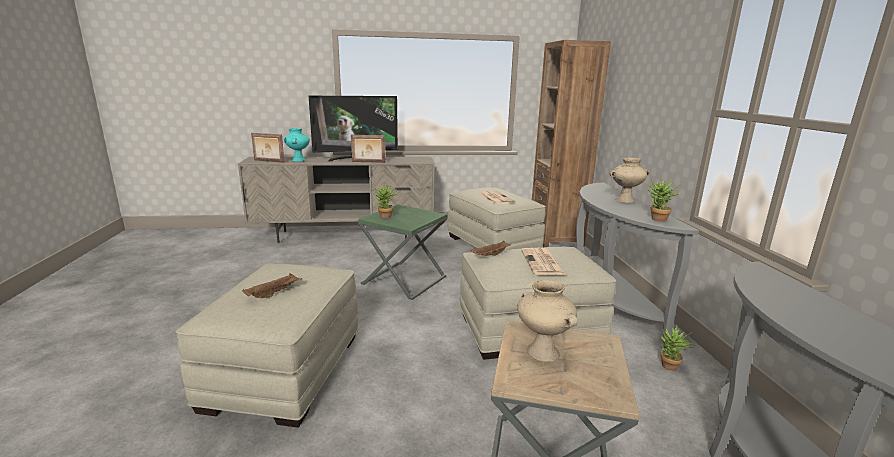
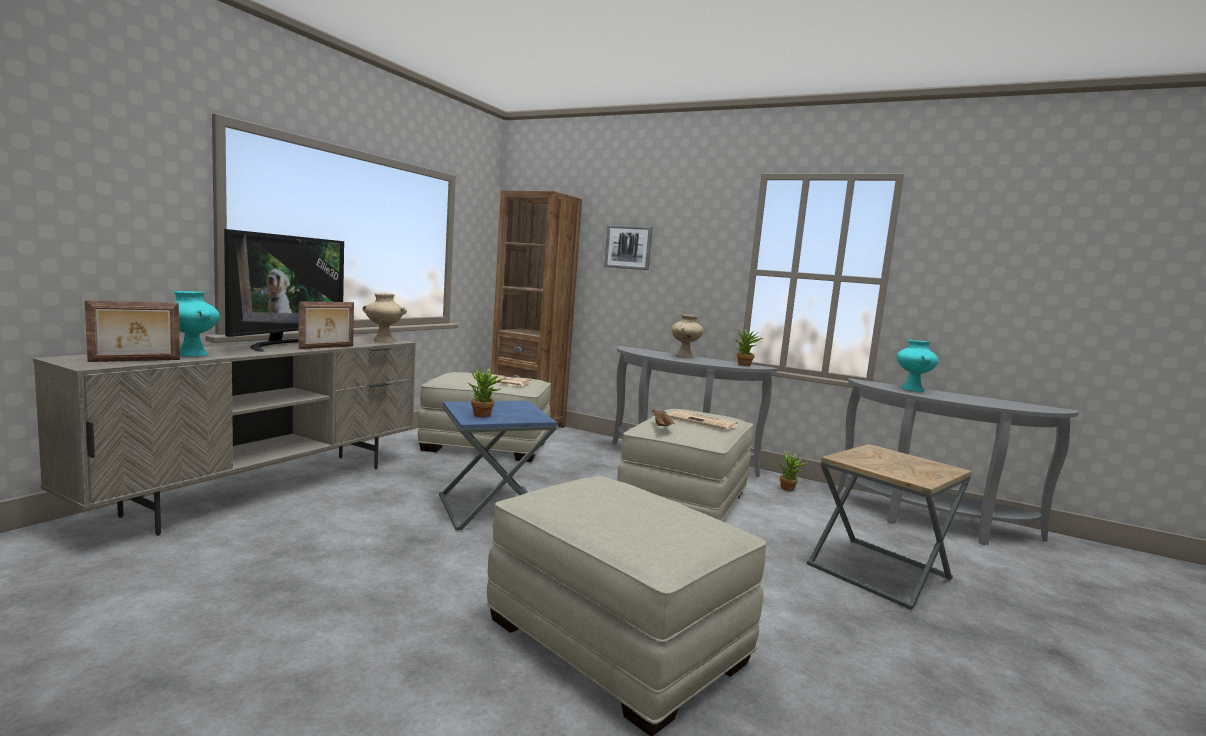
camera: 55 degrees left, 10 degrees down
(274, 293) = (639, 513): brown tray -> none
(404, 280) = (492, 508): green side table -> blue side table
(541, 352) = (882, 464): beige vase -> beige vase (383, 341)
(632, 86) = (628, 247): none -> picture
(799, 298) = (911, 389): none -> turquoise vase

